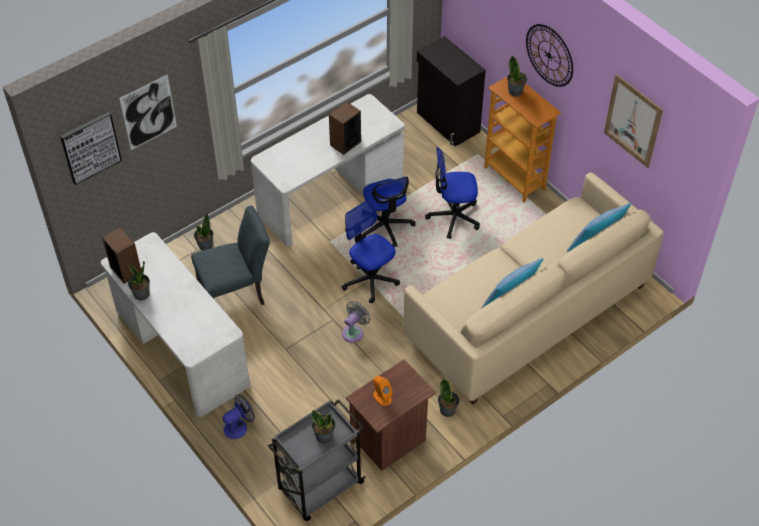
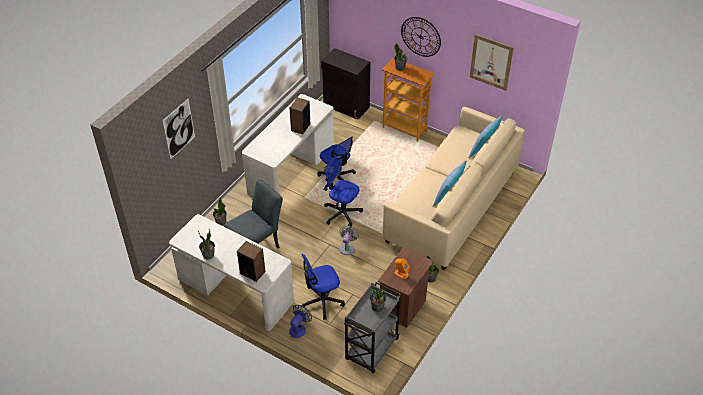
camera: 20 degrees left, 5 degrees down
(90, 147) = (147, 160): picture -> none
(126, 270) = (189, 242): speaker -> speaker (252, 272)
(453, 217) = (377, 162): office chair -> office chair (322, 301)

